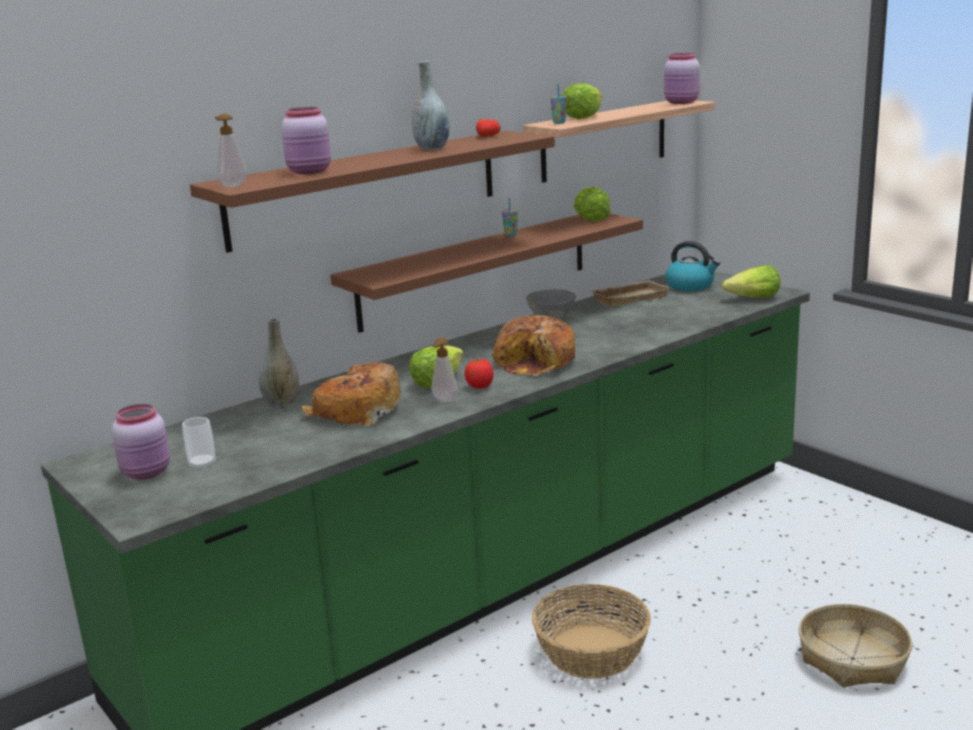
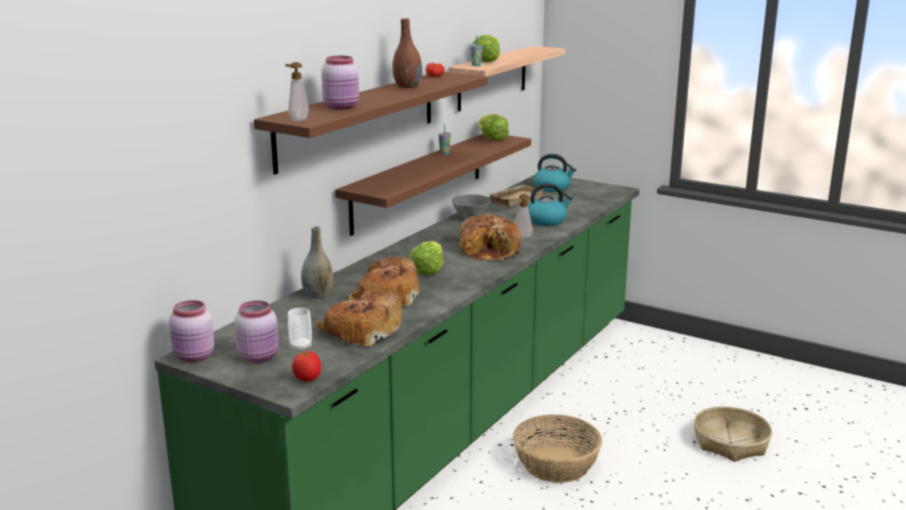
camera: 20 degrees left, 0 degrees up
(288, 452) = (362, 330): none -> bread
(432, 148) = (407, 86): grey vase -> brown vase
(444, 401) = (447, 283): soap dispenser -> soap dispenser (522, 237)
(480, 386) = (464, 271): tomato -> tomato (307, 379)
(644, 328) = (546, 220): none -> kettle
(682, 102) = (542, 49): pink jar -> pink jar (194, 357)
(753, 298) = (605, 195): lettuce -> none

